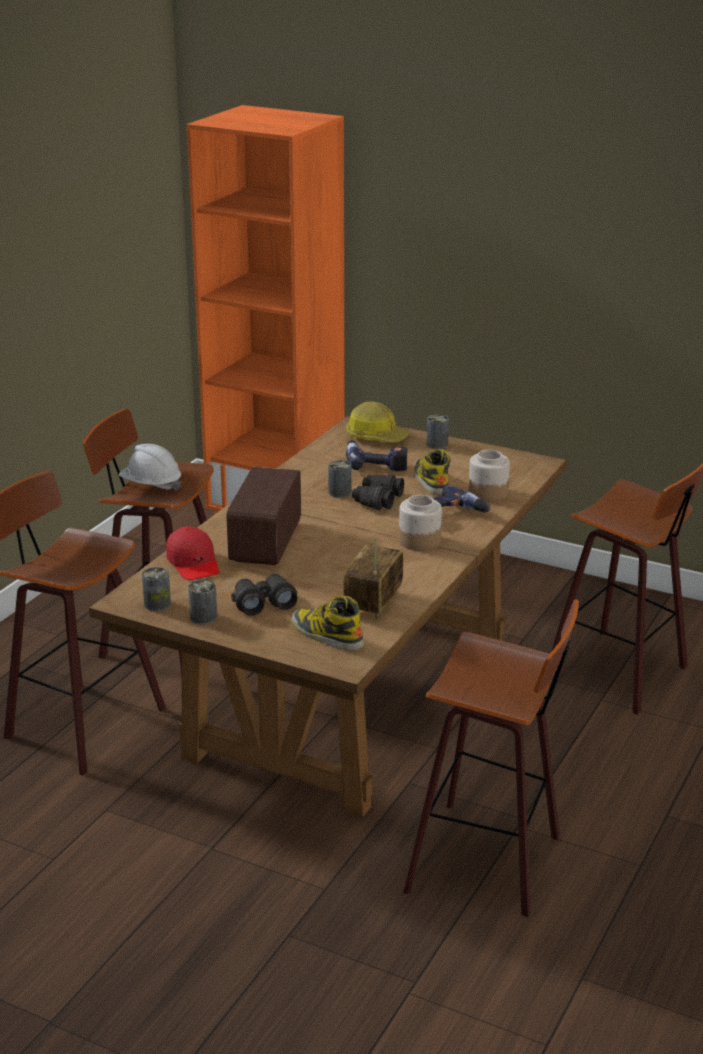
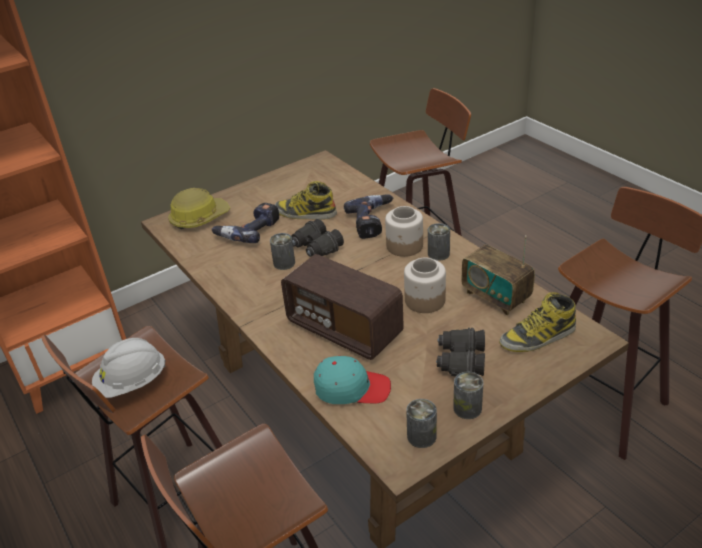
camera: 60 degrees left, 10 degrees up
(193, 563) = (351, 388): red cap -> turquoise cap
(437, 445) = (245, 194): can -> can (438, 254)
(487, 493) = (350, 194): jar -> jar (424, 300)

